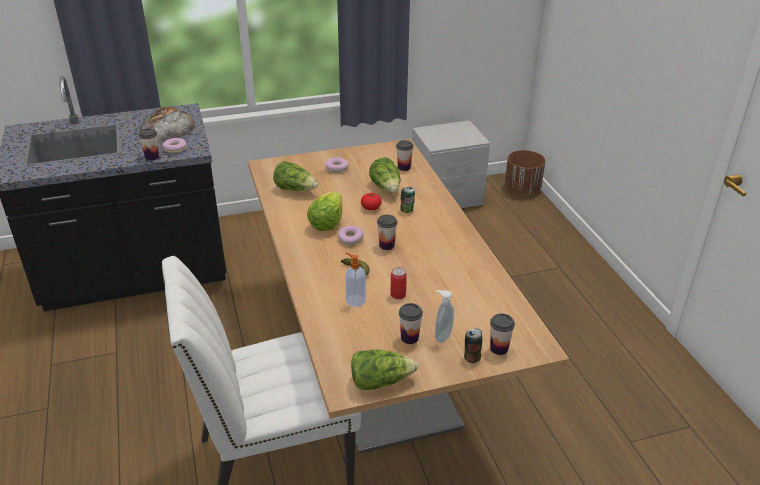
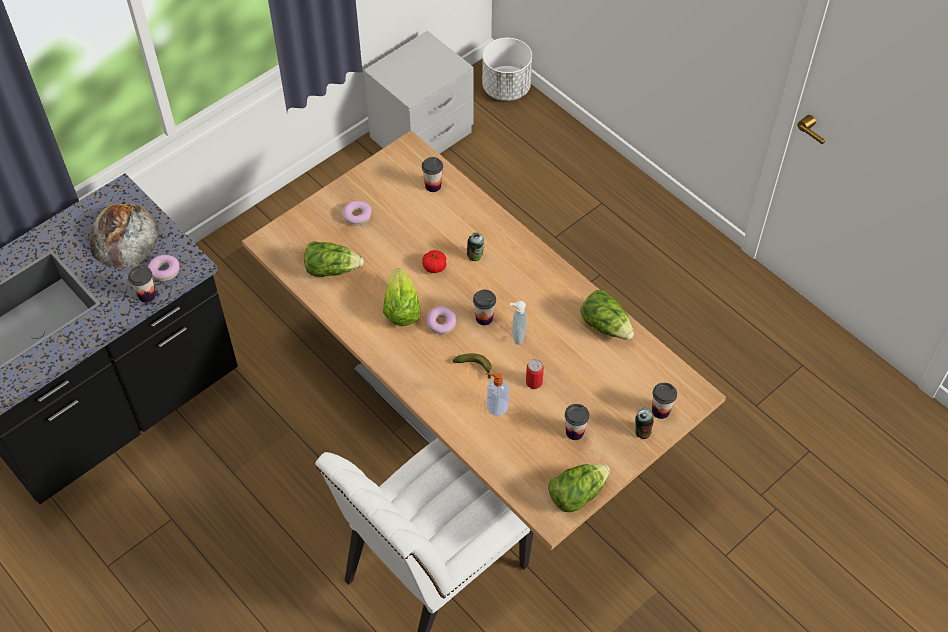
camera: 25 degrees left, 20 degrees up
(386, 188) = (433, 228): lettuce -> lettuce (606, 325)
(442, 336) = (603, 418): soap dispenser -> soap dispenser (517, 336)
(522, 189) = (506, 88): brown planter -> white planter

